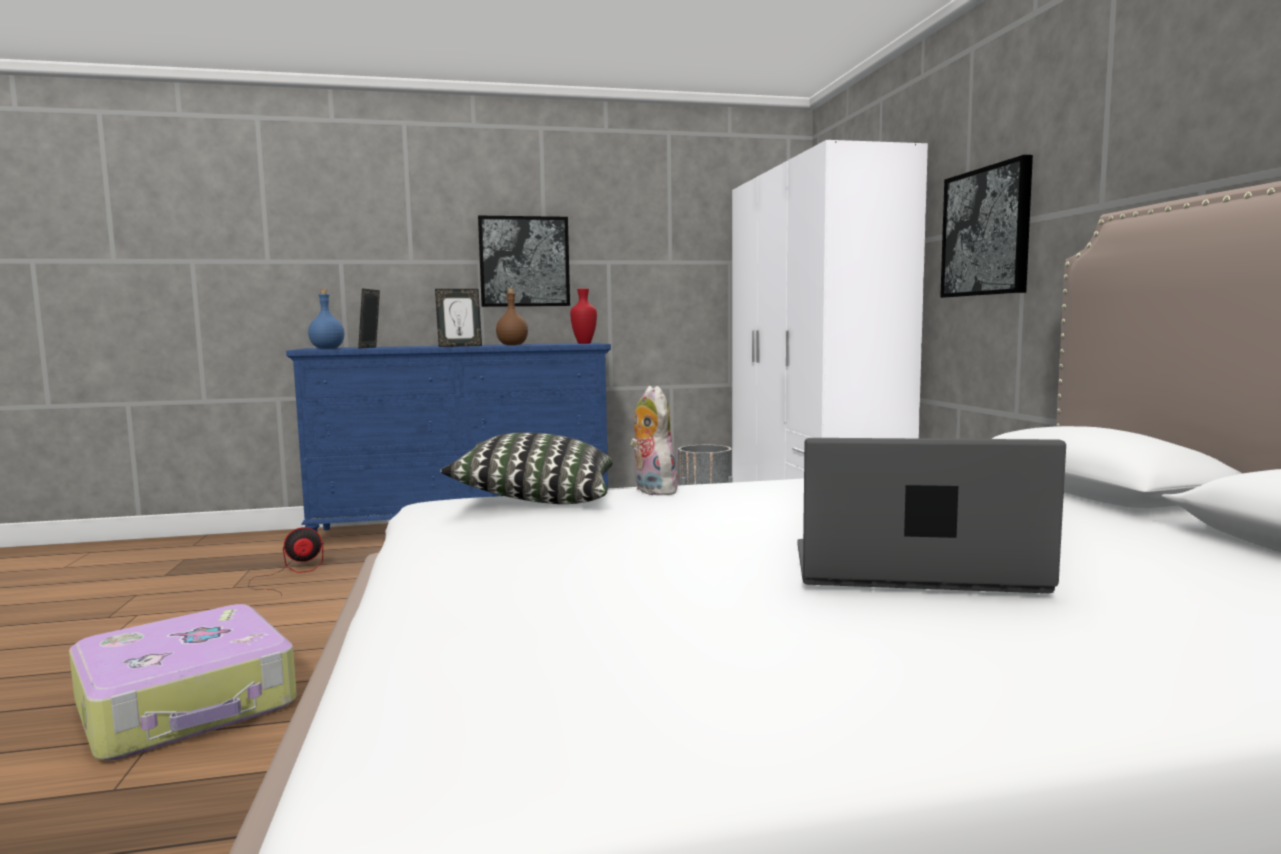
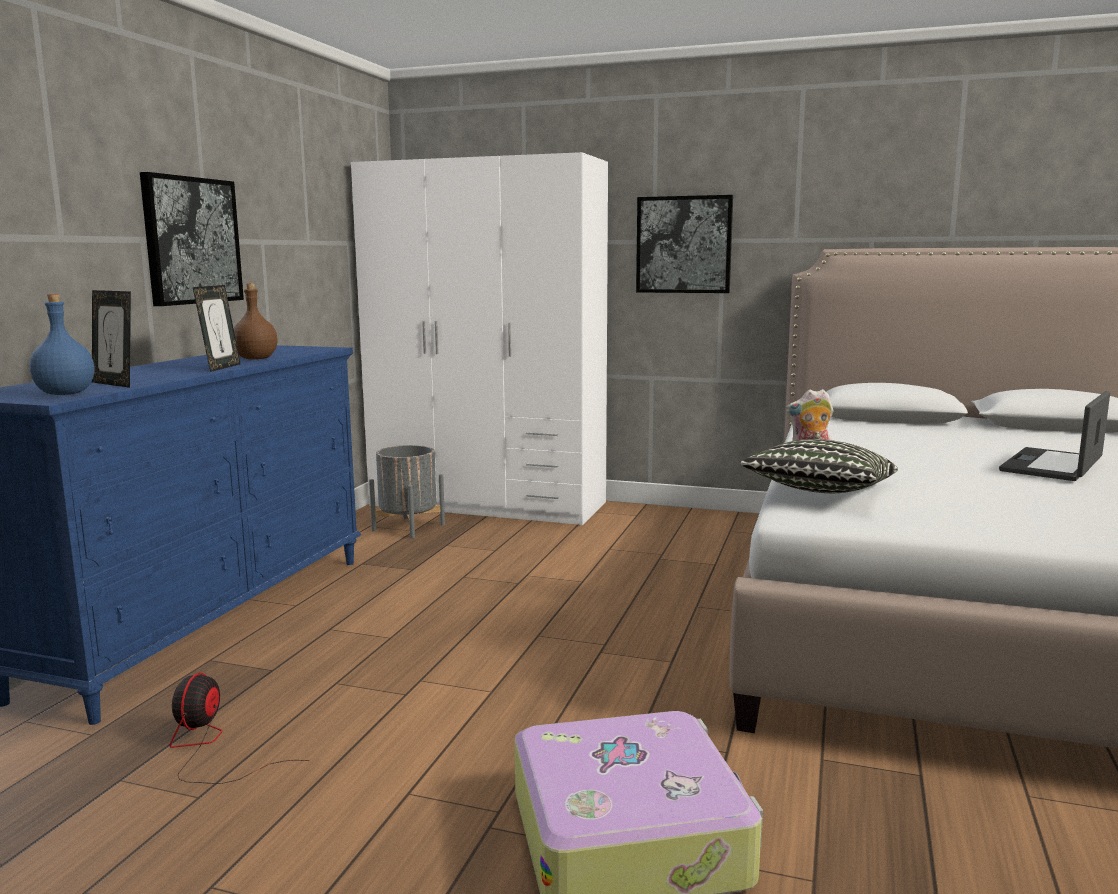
camera: 60 degrees left, 5 degrees up
(583, 343) = (303, 348): red vase -> none

